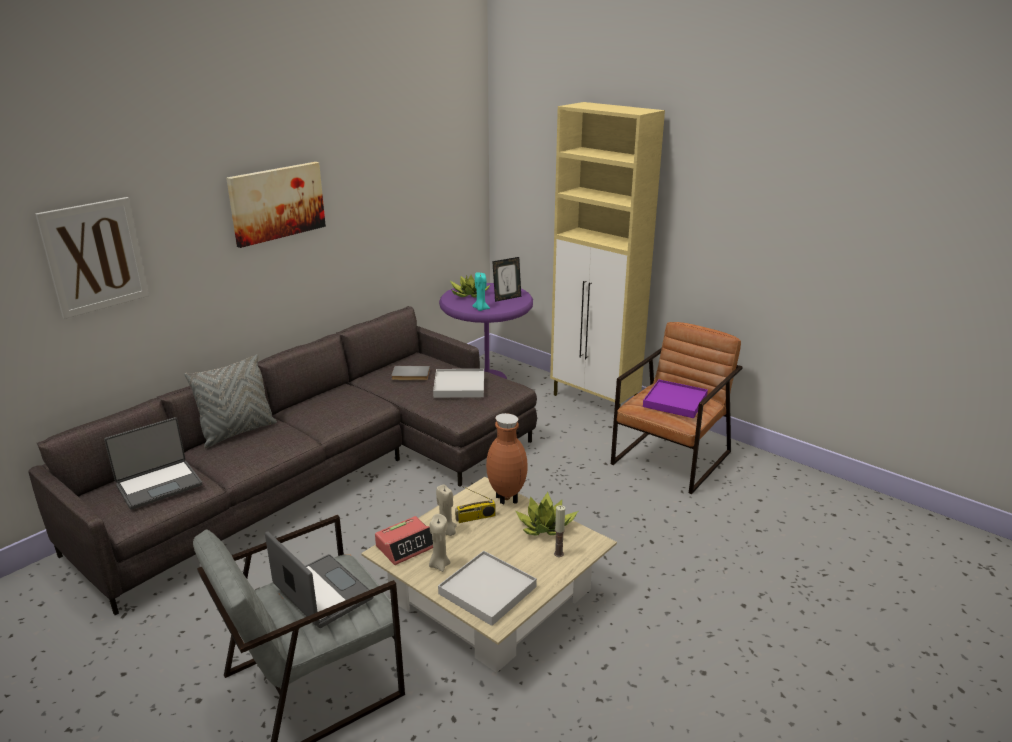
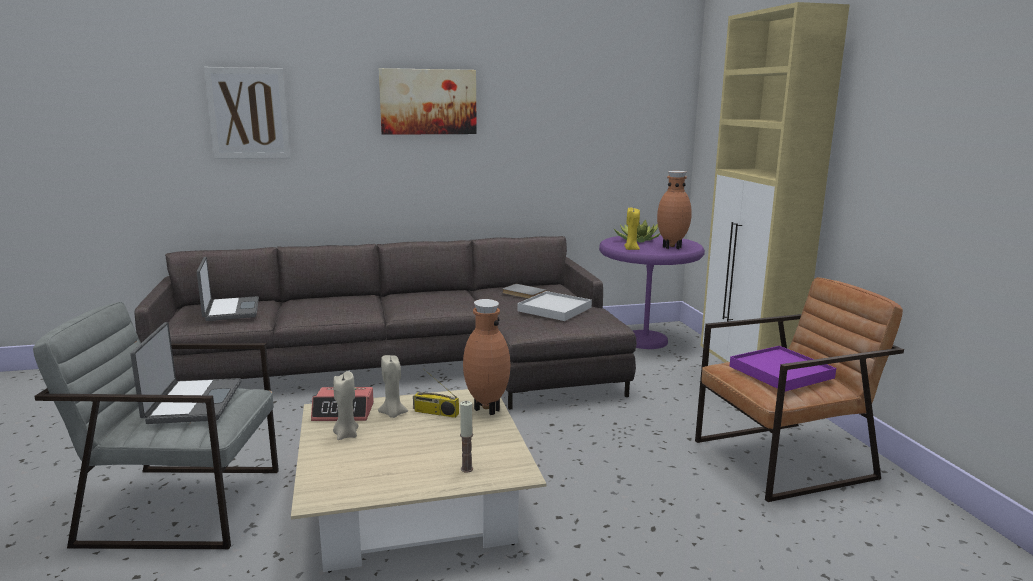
camera: 35 degrees right, 10 degrees down
(159, 485) = (230, 310): laptop -> laptop turned 105 degrees counterclockwise
(238, 432) = (334, 297): grey pillow -> none
(480, 309) = (631, 249): turquoise candle -> yellow candle
(488, 590) = (352, 470): white tray -> none
(507, 298) = (672, 247): picture frame -> brown vase
(545, 526) = (490, 442): potted plant -> none

